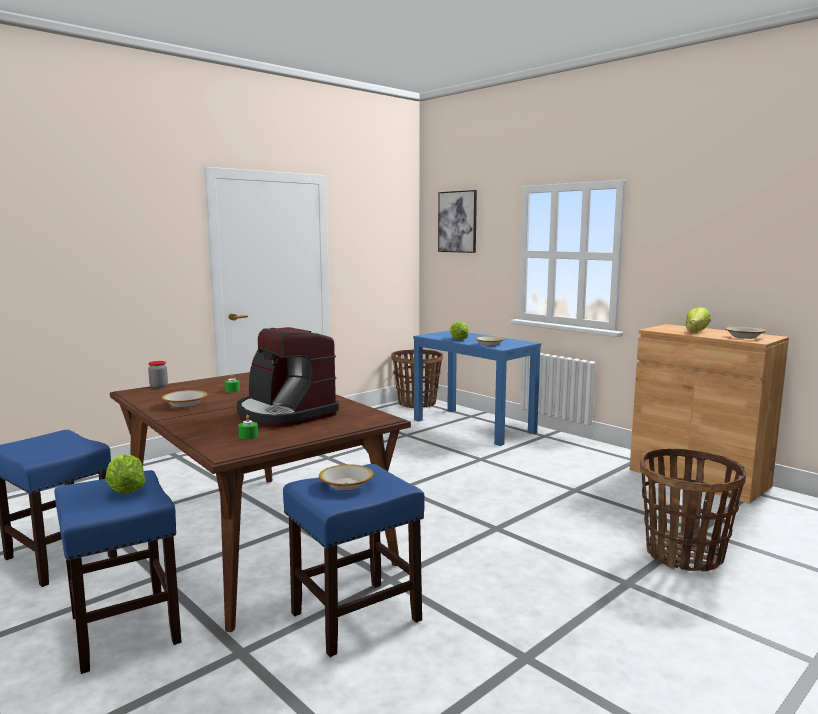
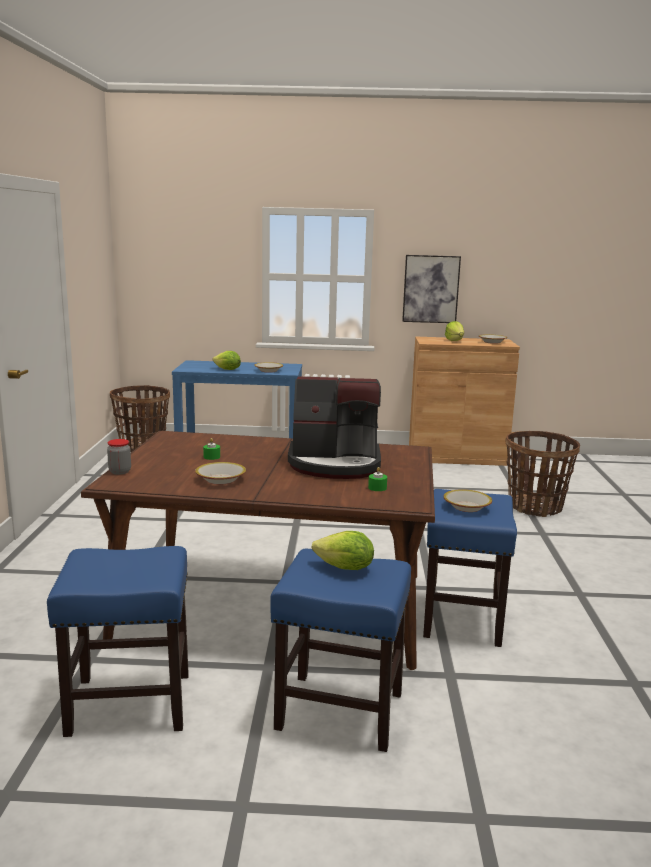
camera: 45 degrees left, 5 degrees up
(457, 222) = (174, 240): picture -> picture (431, 289)

